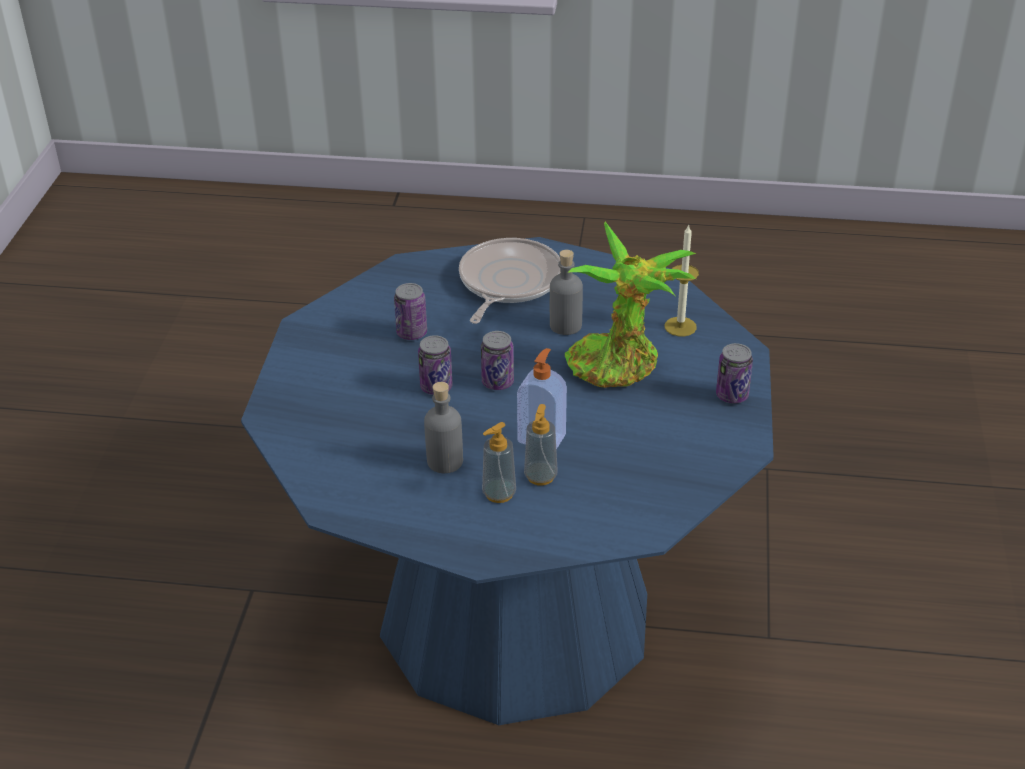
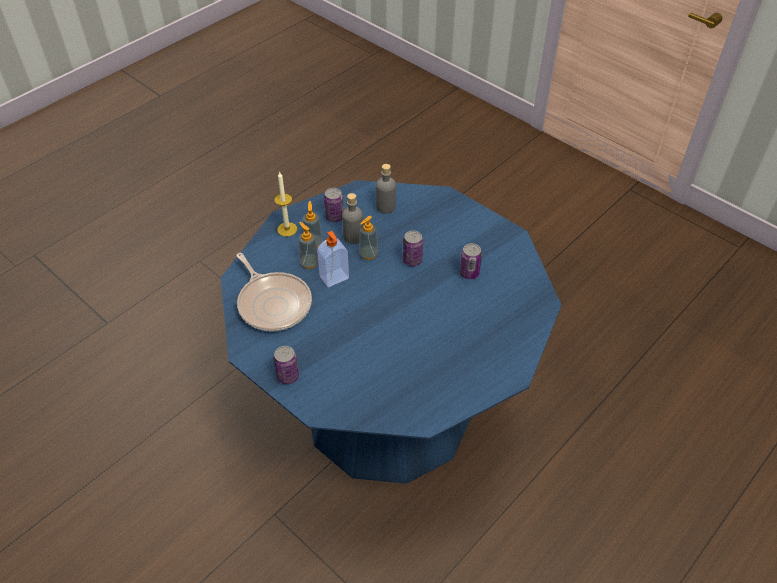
camera: 125 degrees right, 10 degrees up
(465, 430) = (368, 254): none -> soap dispenser
(497, 382) = (394, 285): can -> can (334, 217)
(507, 283) = (485, 339): frying pan -> frying pan (273, 303)
(565, 325) = (418, 341): grey bottle -> grey bottle (386, 207)
(619, 365) = (360, 343): potted plant -> none
(680, 326) = (368, 396): candle -> candle (287, 229)

